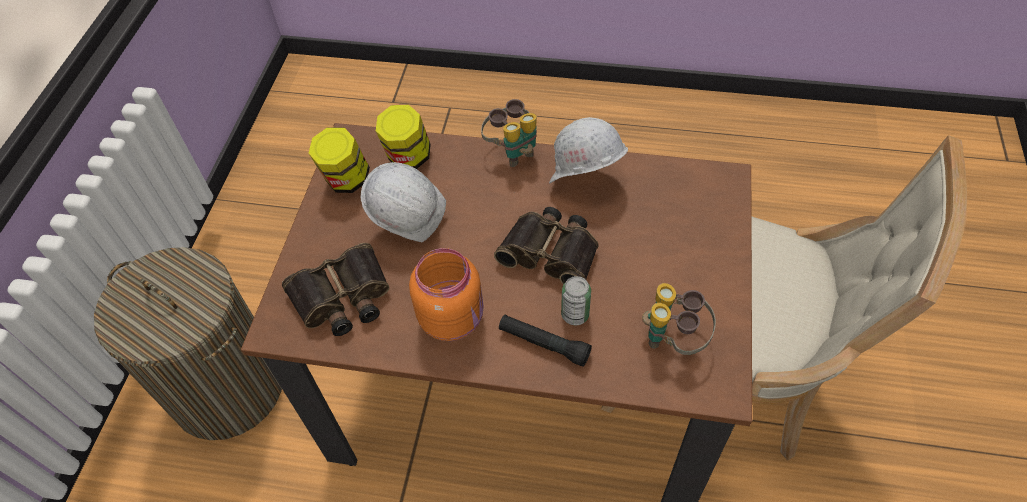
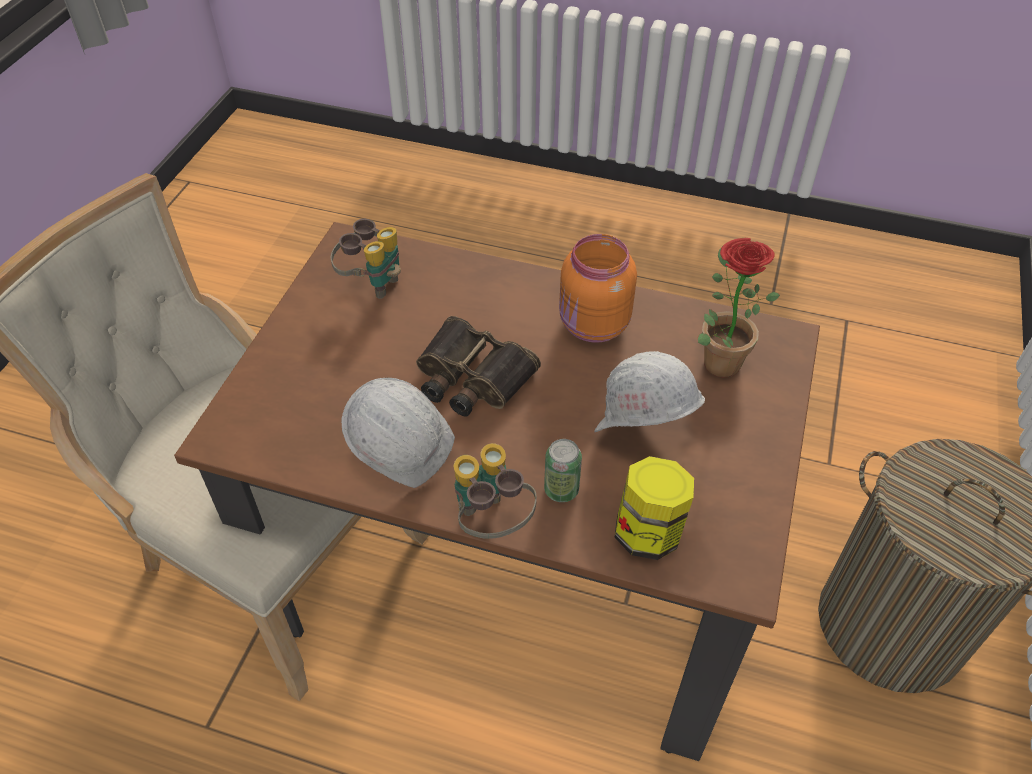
camera: 175 degrees left, 5 degrees down
(342, 298) = (717, 358): binoculars -> potted plant
(346, 180) = (737, 508): jar -> none
(544, 344) = (501, 293): black flashlight -> none
(575, 315) = (462, 313): can -> can (561, 490)

